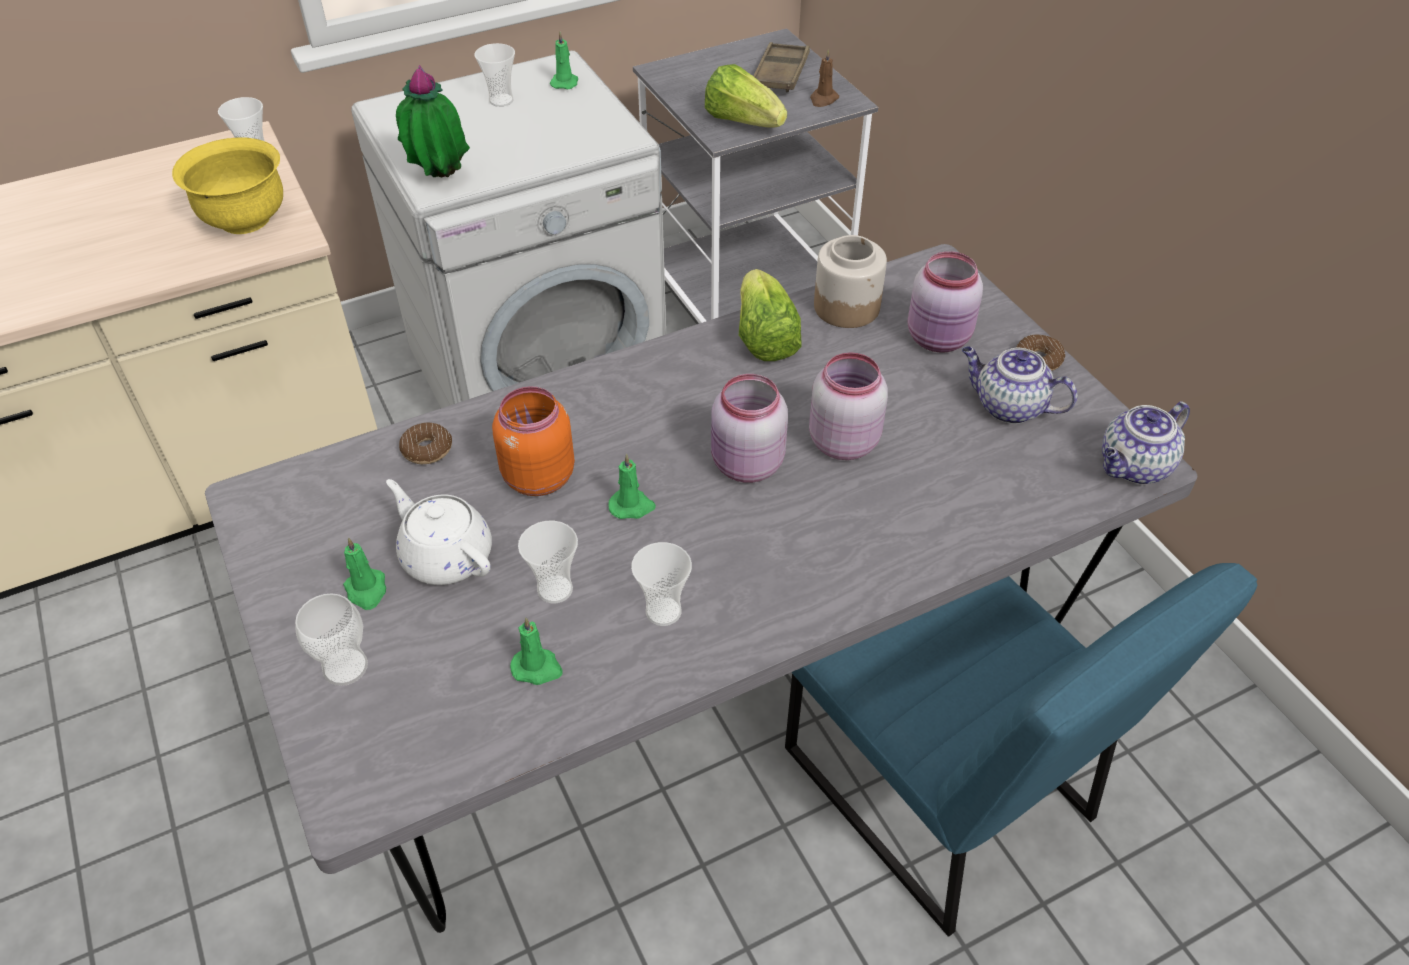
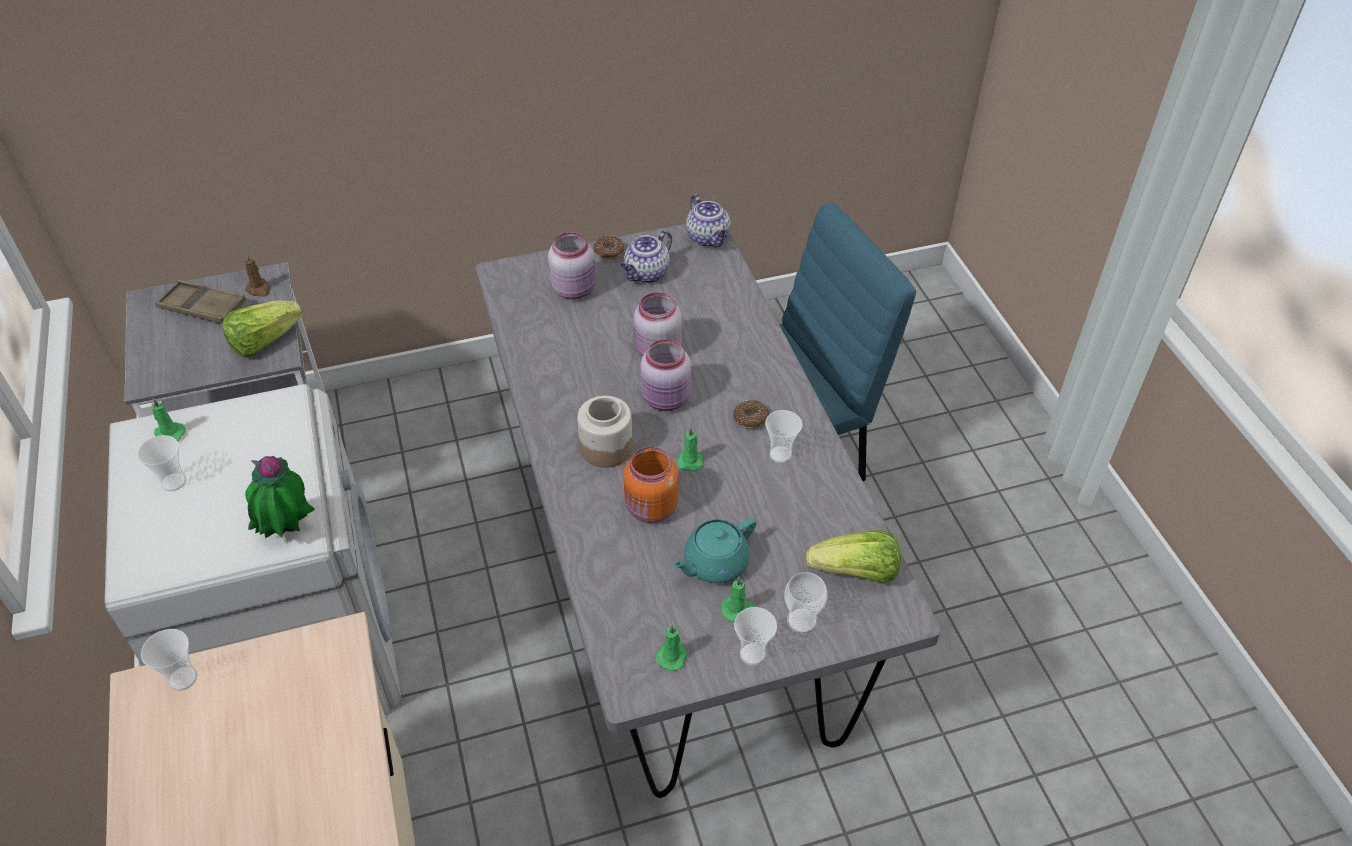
camera: 80 degrees left, 0 degrees up
(245, 220) = (296, 679): yellow bowl -> none
(427, 449) = (606, 573): donut -> donut (750, 418)
(445, 555) = (714, 563): white teapot -> turquoise teapot
(537, 668) = (815, 519): green candle -> green candle (672, 655)
(555, 589) = (754, 506): cup -> cup (752, 654)
(764, 338) = (544, 372): lettuce -> lettuce (856, 573)
(847, 306) = (526, 325): jar -> jar (605, 447)

